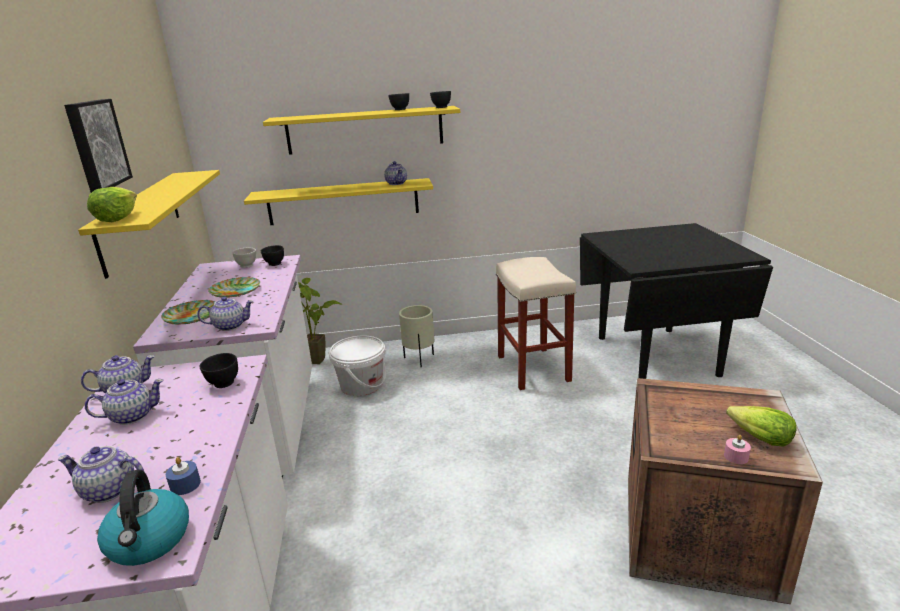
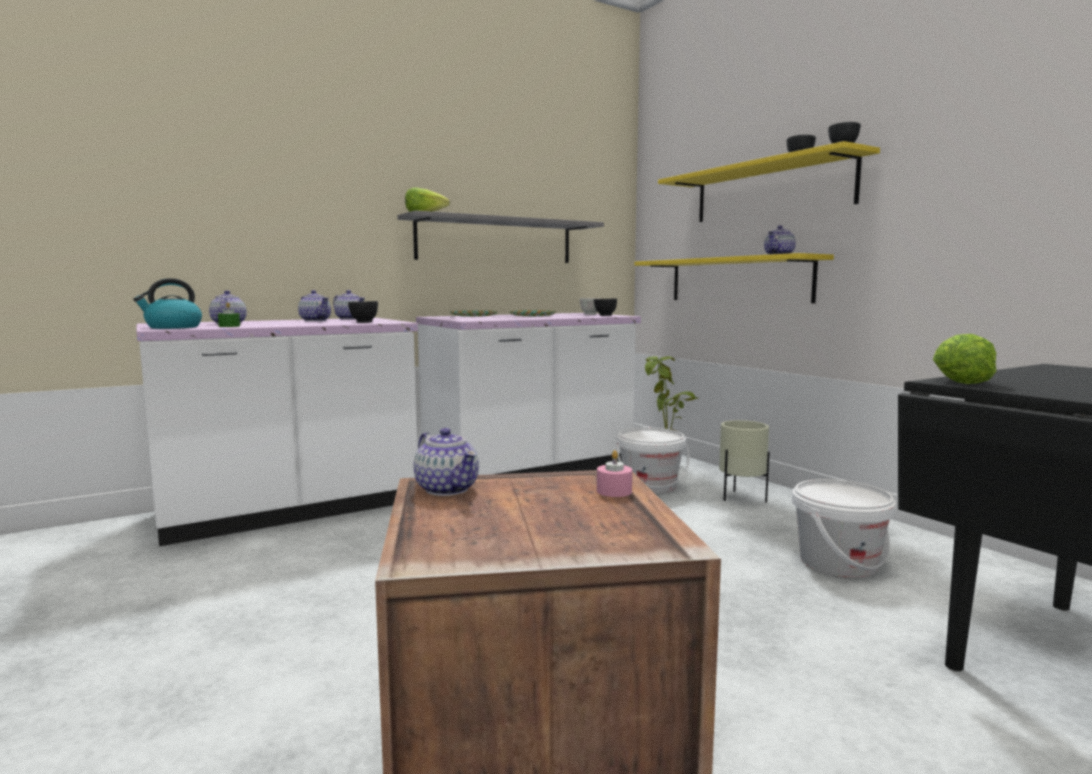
camera: 65 degrees right, 15 degrees down
(96, 144) = (457, 169): picture -> none
(141, 219) = (495, 241): yellow shelf -> grey shelf
(185, 485) = (229, 326): blue candle -> green candle
(230, 326) = (462, 318): teapot -> teapot (448, 489)
(532, 368) = (838, 562): beige stool -> white bucket
(736, 457) = (430, 522): pink candle -> pink candle (614, 491)
(759, 438) = (499, 537): lettuce -> lettuce (959, 381)

